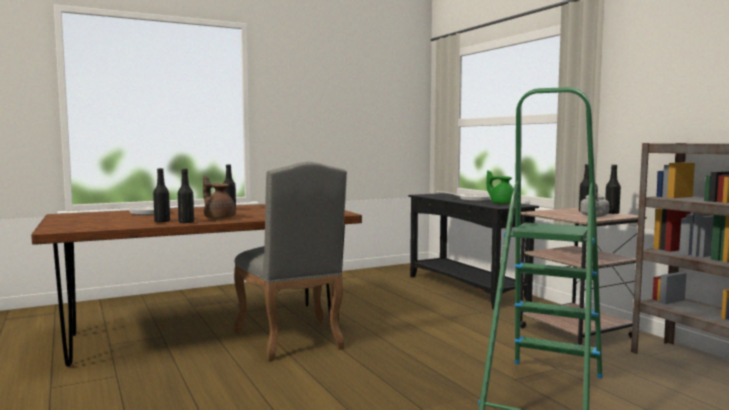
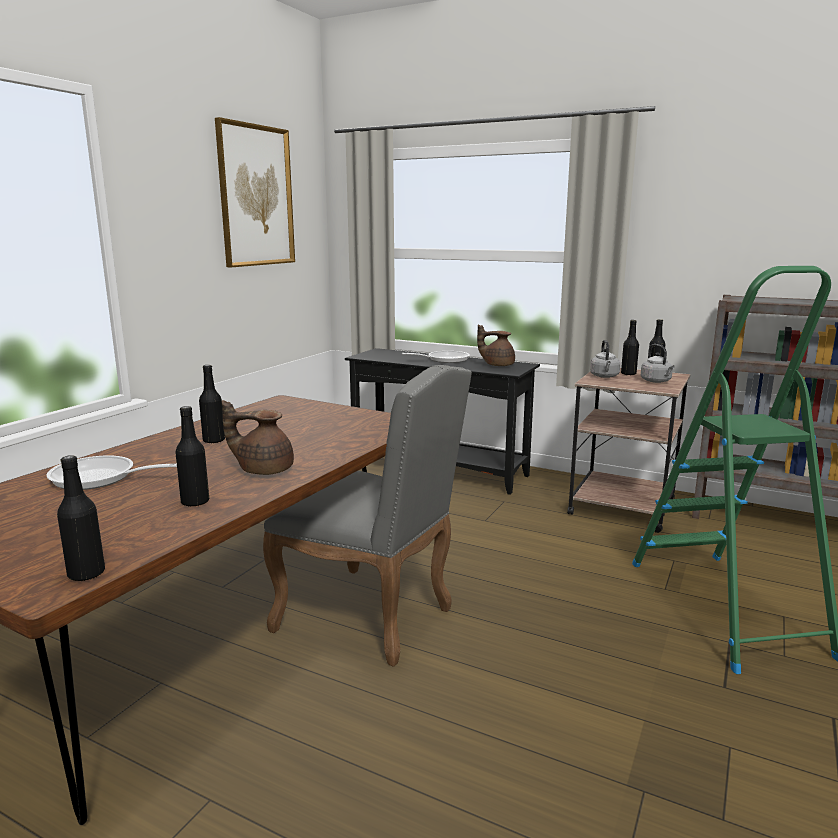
camera: 35 degrees left, 10 degrees up
(186, 222) = (245, 495): black bottle -> black bottle (86, 574)
(362, 84) = (256, 196): none -> picture
(501, 203) = (497, 365): green teapot -> brown teapot
(558, 211) = (604, 376): none -> grey kettle

